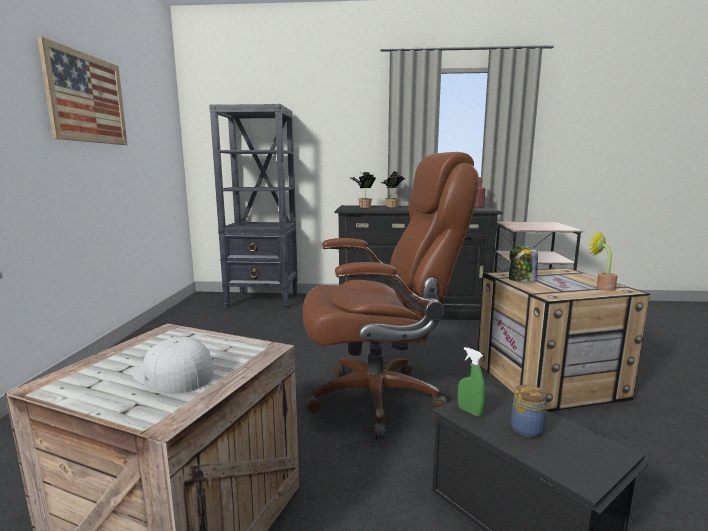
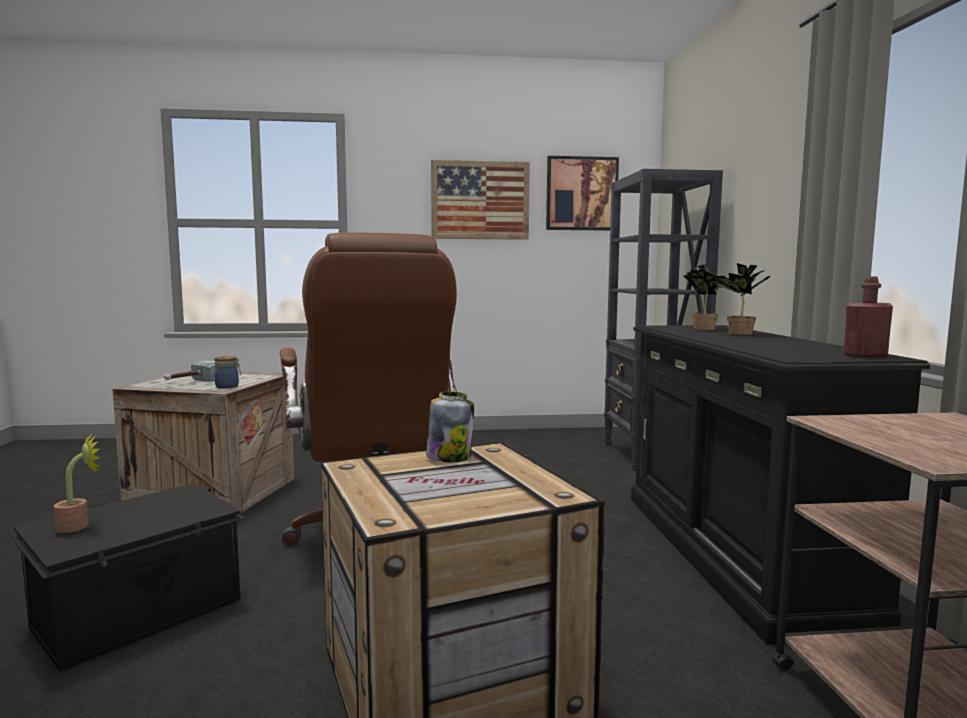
camera: 80 degrees right, 5 degrees down
(147, 105) = (581, 194): none -> picture
(172, 374) = (193, 382): white cap -> hammer
(470, 411) = (180, 495): green spray bottle -> none
(525, 428) = (134, 514): jar -> jar (228, 386)
(602, 287) = (408, 504): potted plant -> potted plant (79, 525)

